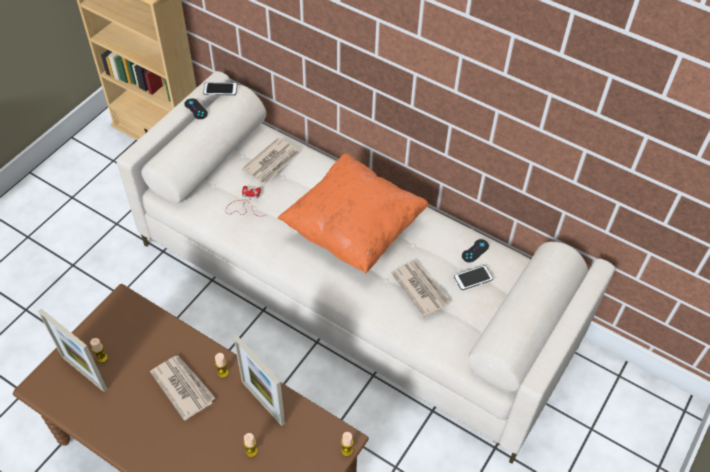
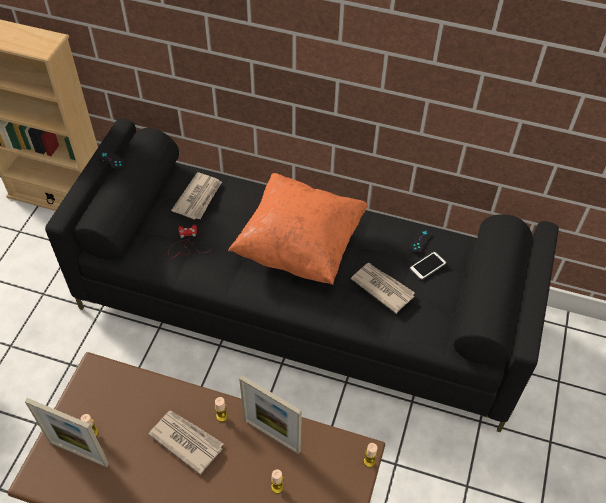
camera: 15 degrees left, 0 degrees up
(220, 89) = (129, 136): phone -> none
(355, 293) = (303, 308): beige sofa -> black sofa

